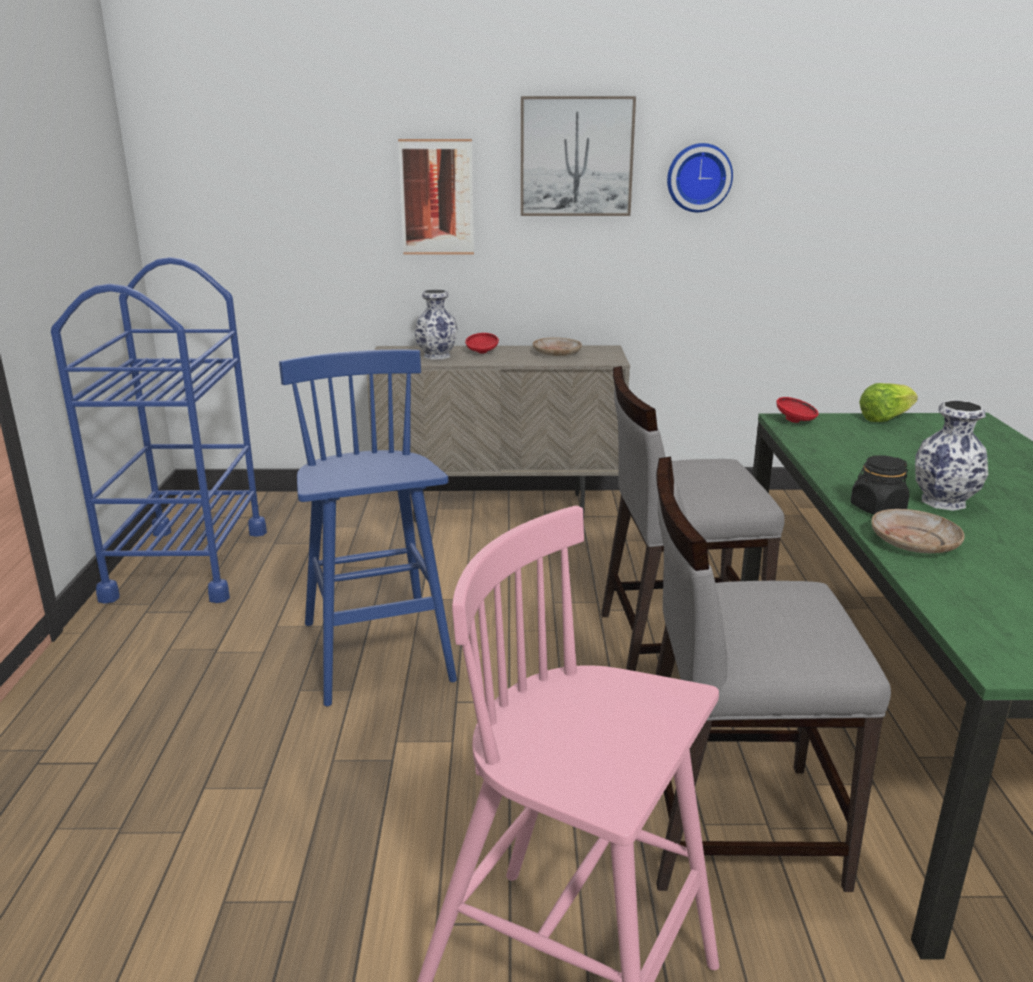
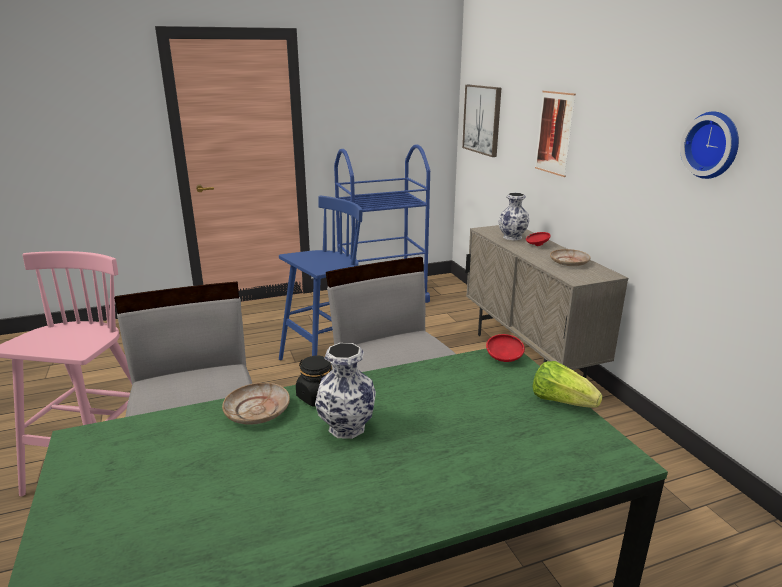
camera: 70 degrees right, 0 degrees up
(576, 157) = (629, 113): picture -> picture (482, 119)

